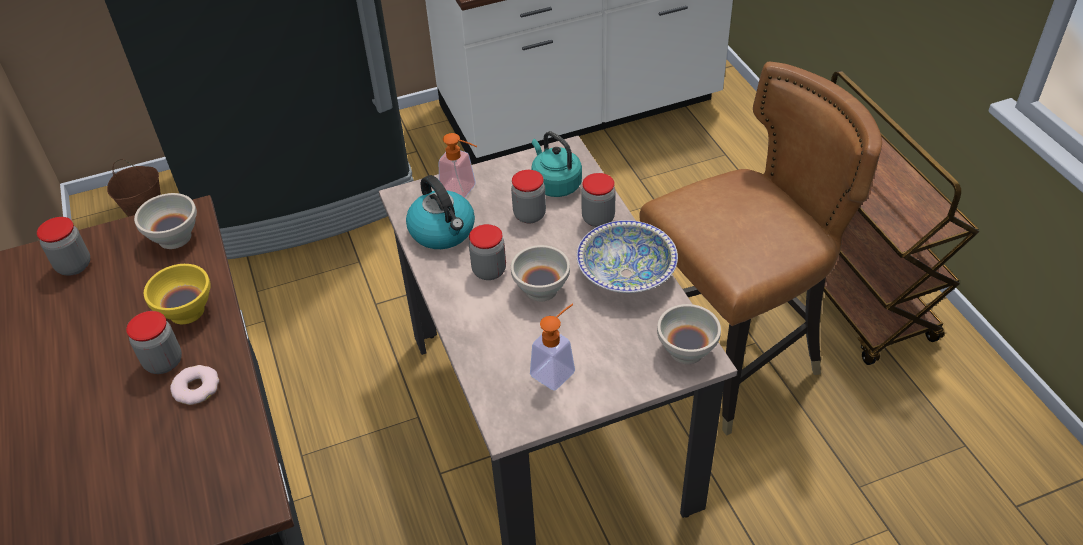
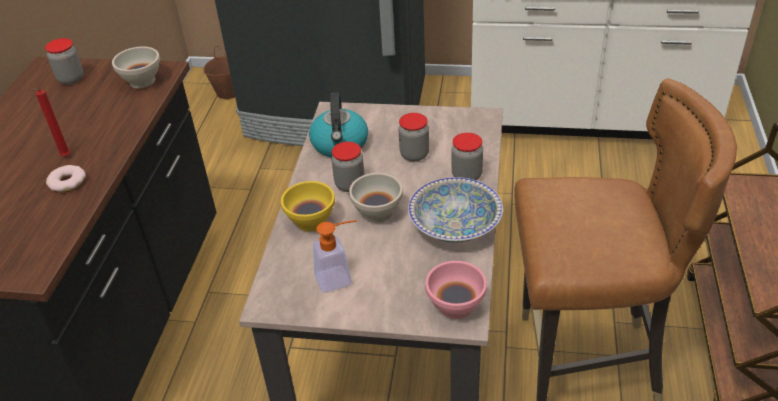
camera: 30 degrees right, 5 degrees down
(163, 362) = (64, 157): jar -> red candle
(187, 310) = (107, 130): yellow bowl -> yellow bowl (312, 221)
(463, 191) = (379, 121): soap dispenser -> none
(555, 184) = (453, 138): turquoise kettle -> none
(685, 351) = (454, 306): white bowl -> pink bowl

